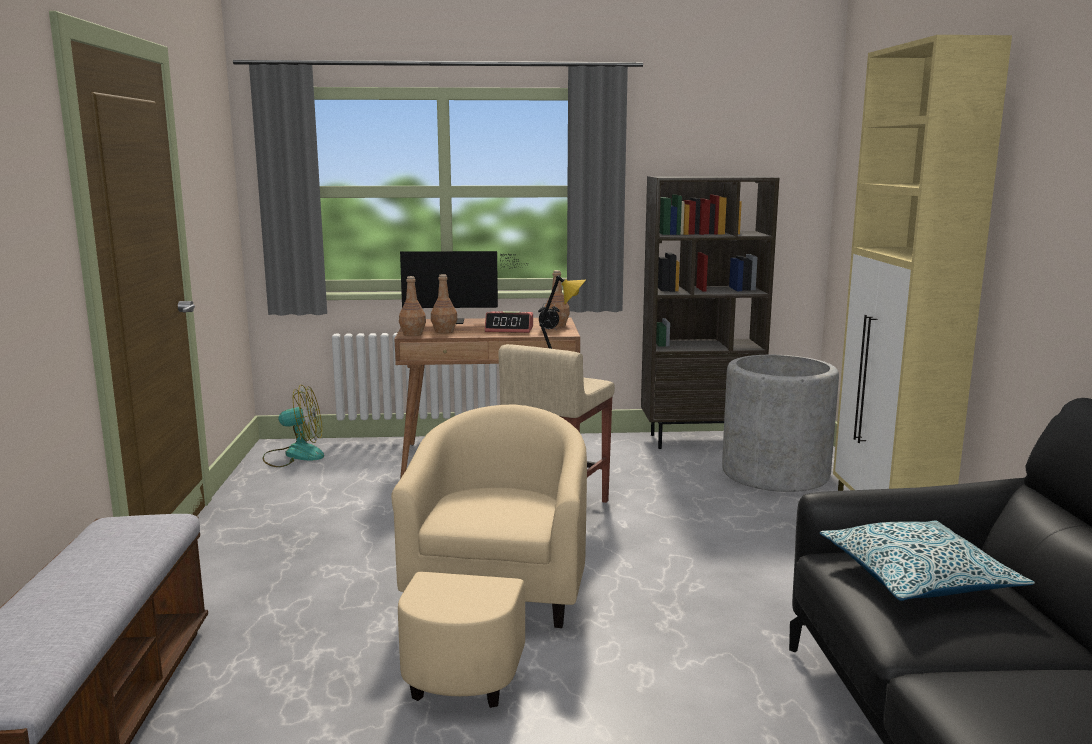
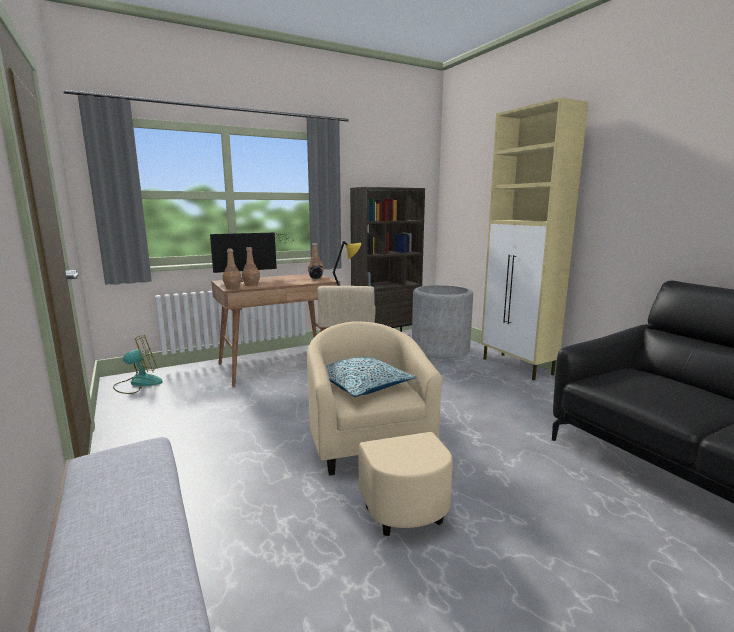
camera: 25 degrees left, 0 degrees up
(509, 329) = (291, 281): alarm clock -> none
(918, 578) = (643, 384): pillow -> pillow (363, 385)

